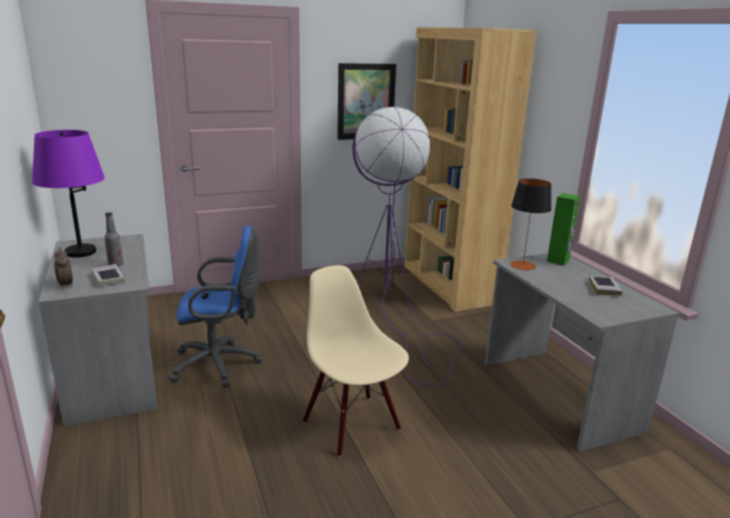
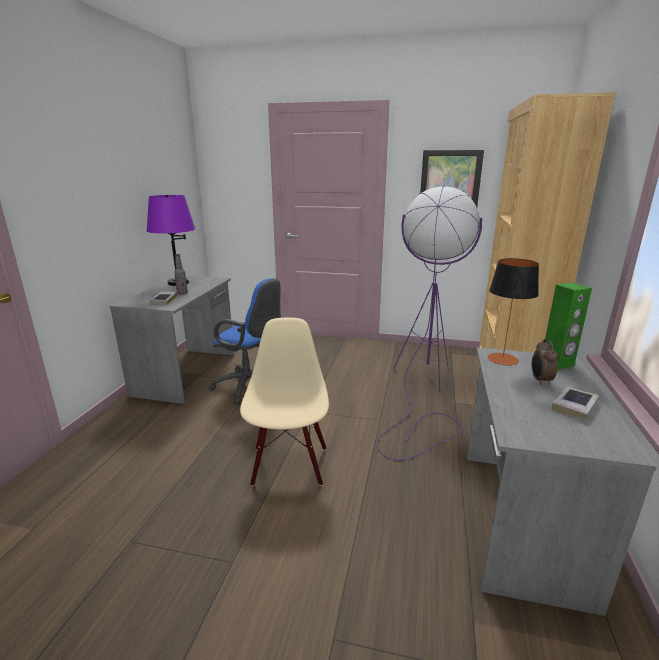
camera: 35 degrees right, 0 degrees up
(65, 285) = (137, 299): alarm clock -> alarm clock (540, 380)

